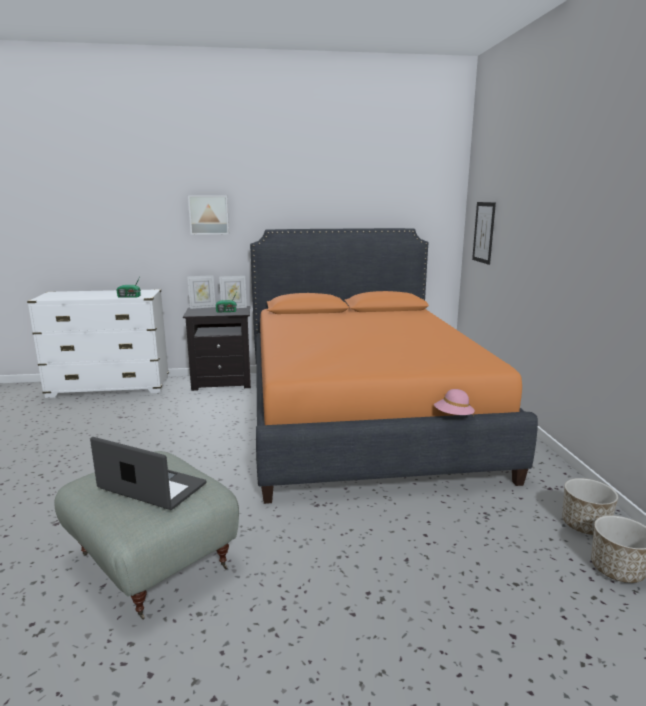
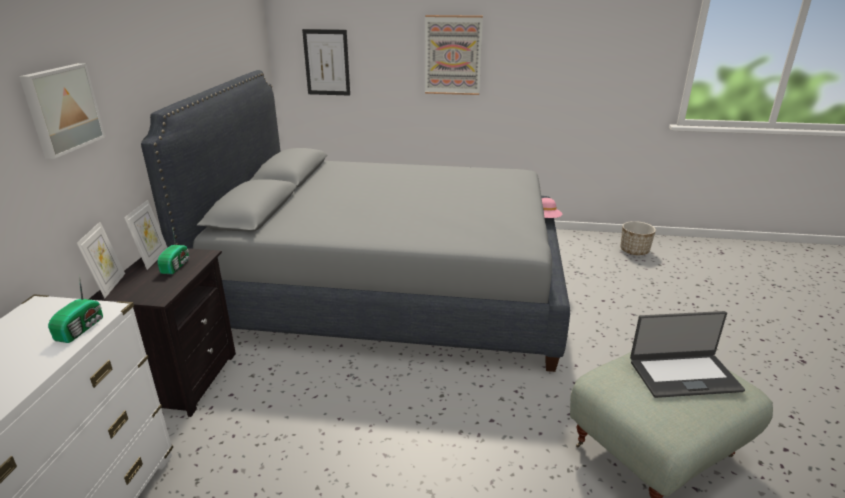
camera: 75 degrees left, 10 degrees up
(151, 487) = (683, 375): laptop -> laptop turned 135 degrees counterclockwise
(361, 417) = (389, 288): orange bed -> grey bed
(548, 231) = (453, 55): none -> picture
(584, 525) = (590, 245): planter -> none

